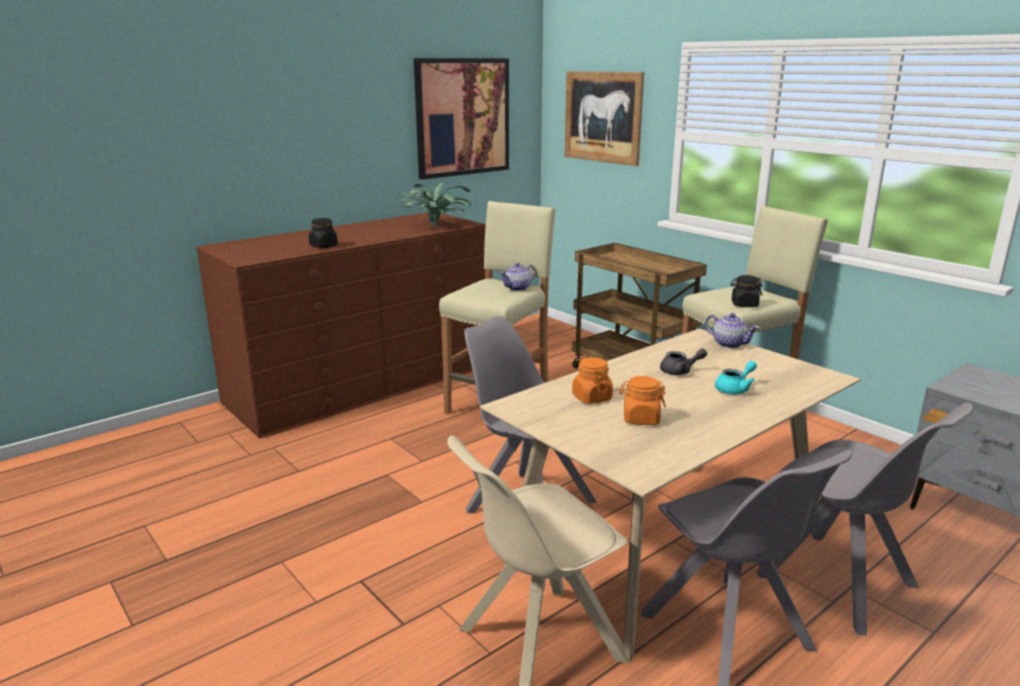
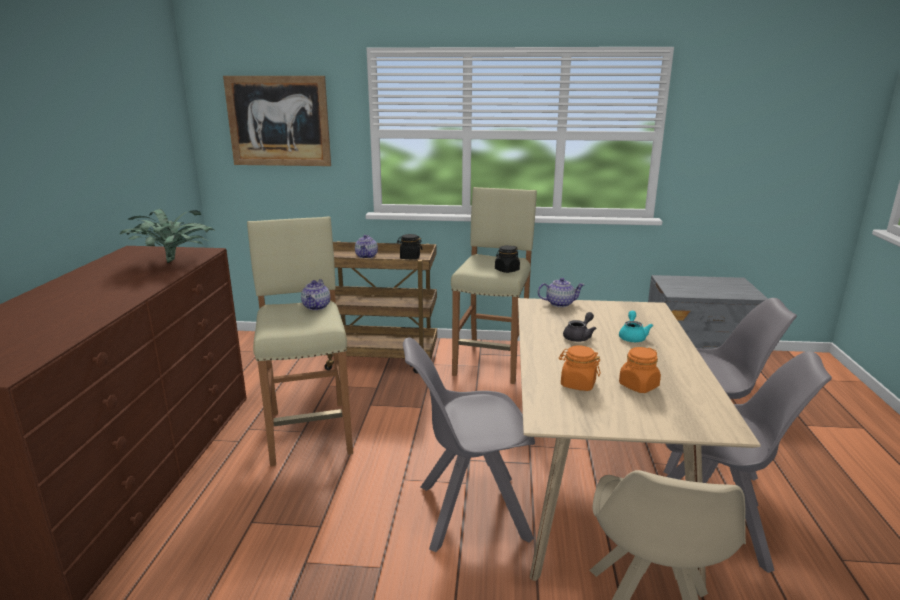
camera: 45 degrees left, 0 degrees up
(323, 246) = (81, 319): black jar -> black jar (410, 257)
(462, 117) = (129, 131): picture -> none
(632, 262) = (367, 256): none -> teapot

